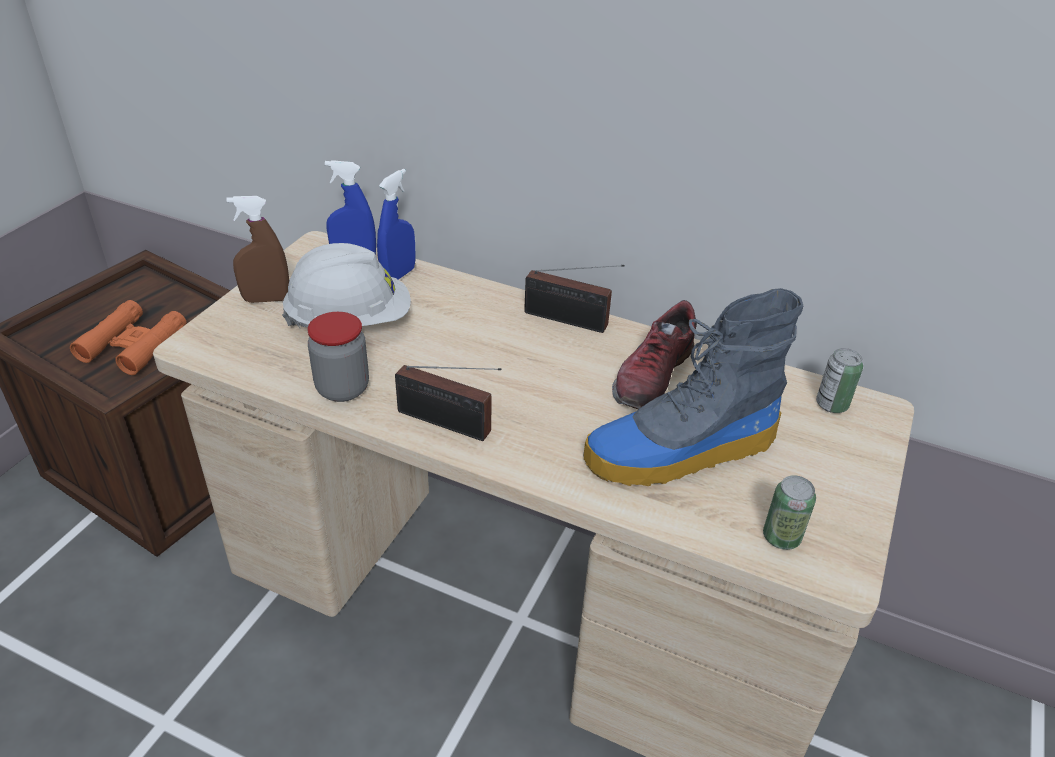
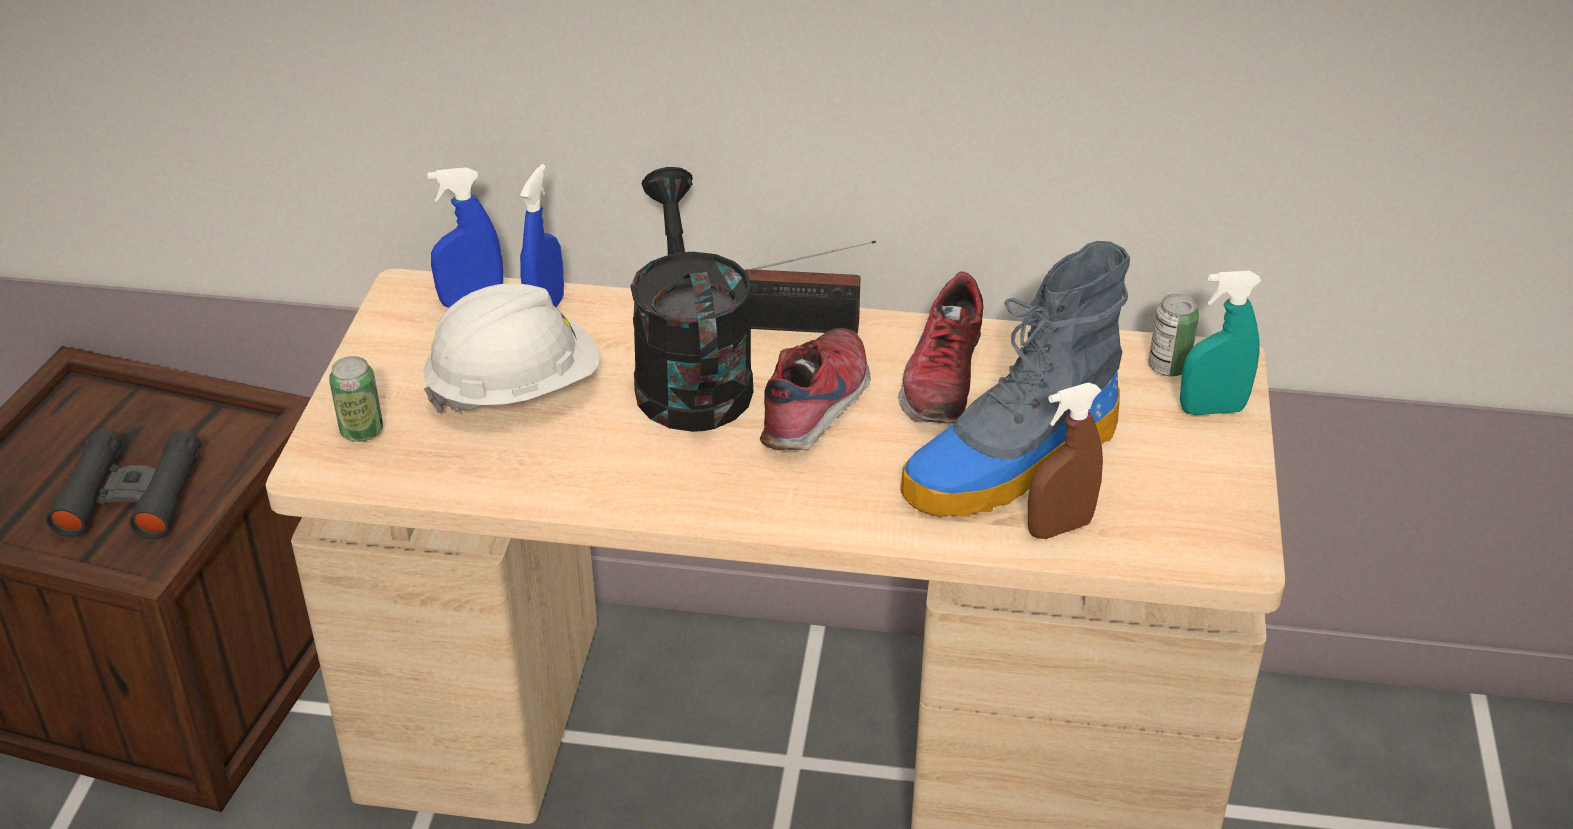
camera: 15 degrees left, 0 degrees up
(133, 345) = (131, 495): orange binoculars -> black binoculars
(266, 299) = (380, 383): brown spray bottle -> brown spray bottle (1059, 527)
(342, 388) = (556, 479): jar -> none
(448, 424) = (716, 493): radio -> none
(471, 336) = (688, 374): none -> black watering can
(553, 377) = (819, 405): none -> shoe
(781, 537) = (1160, 534): can -> can (362, 431)
(857, 445) = (1212, 409): none -> turquoise spray bottle

